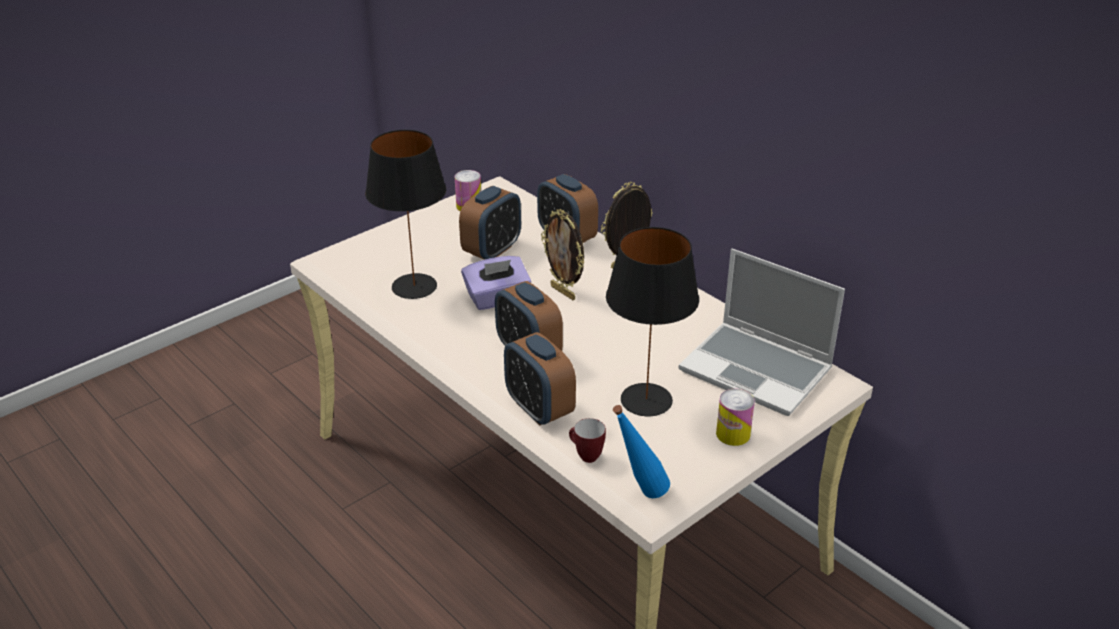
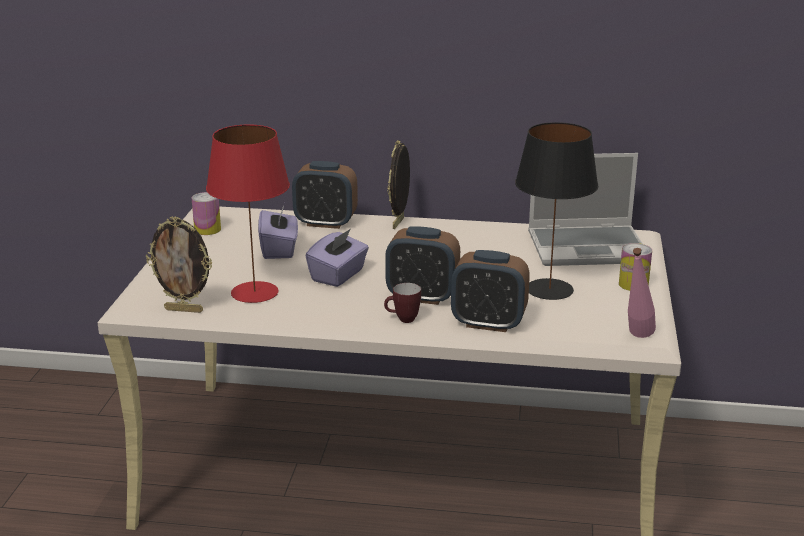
camera: 40 degrees left, 10 degrees down
(413, 287) = (254, 293): black table lamp -> red table lamp
(492, 250) = (279, 249): alarm clock -> purple tissue box
(564, 292) = (383, 254): picture frame -> picture frame (184, 310)
(585, 456) = (566, 334): mug -> mug (402, 320)
(639, 494) = (636, 338): blue bottle -> pink bottle

